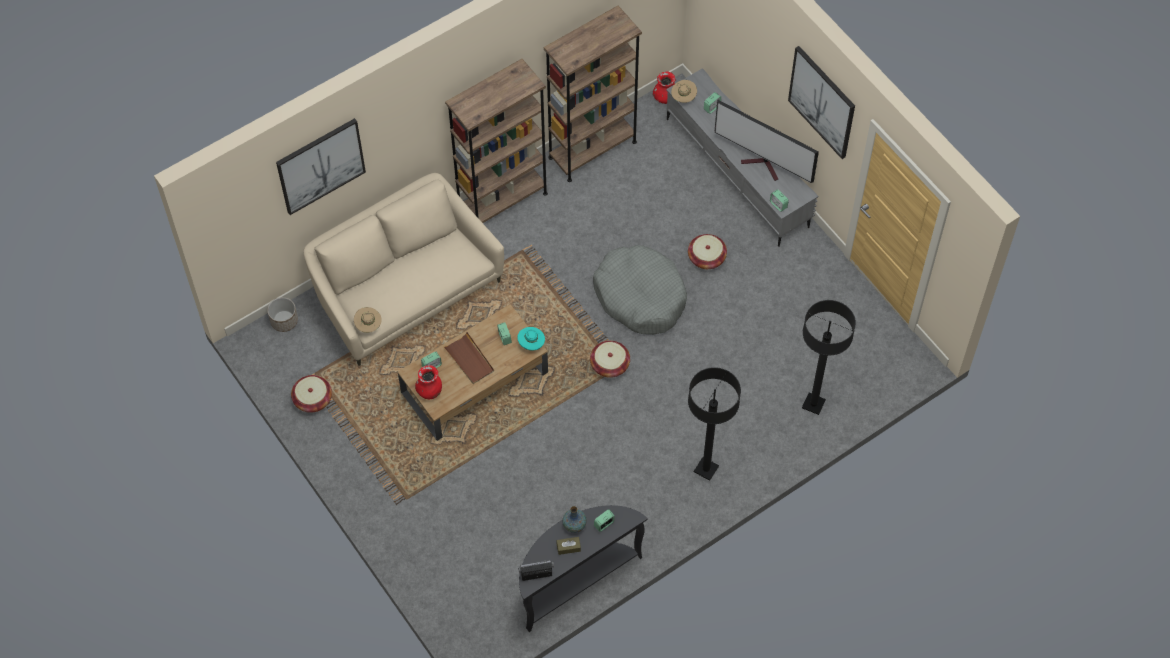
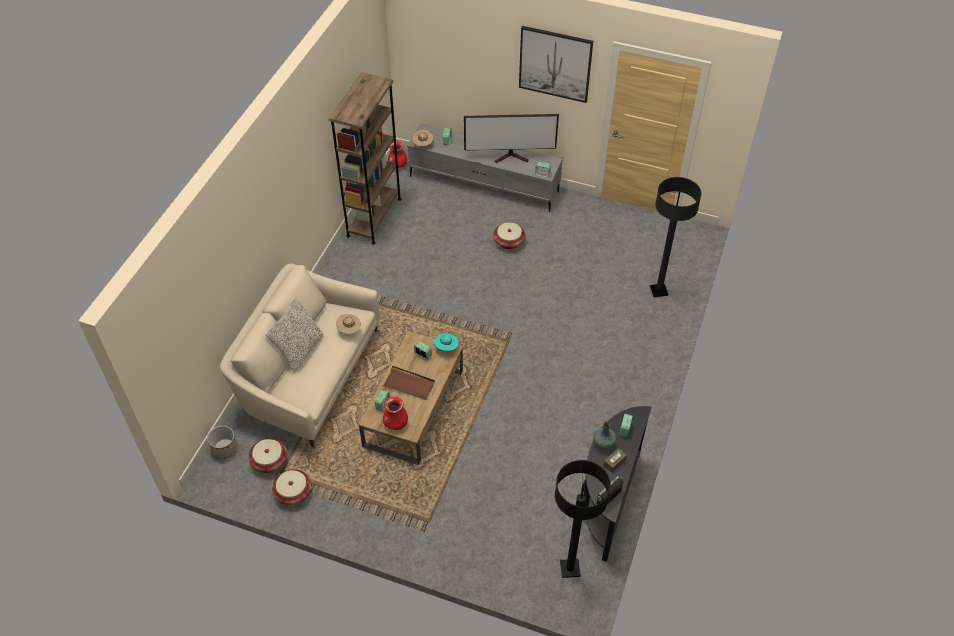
camera: 35 degrees left, 10 degrees down
(320, 165) = (211, 273): picture -> none
(368, 325) = (310, 402): beige hat -> beige hat (349, 330)
(396, 265) = (299, 349): none -> beige pillow
(502, 201) = (335, 279): brown bookcase -> none
(609, 364) = (502, 341): basket -> basket (269, 461)
(640, 296) = (485, 287): grey dog bed -> none
(706, 469) = (628, 370): black floor lamp -> black floor lamp (570, 569)

